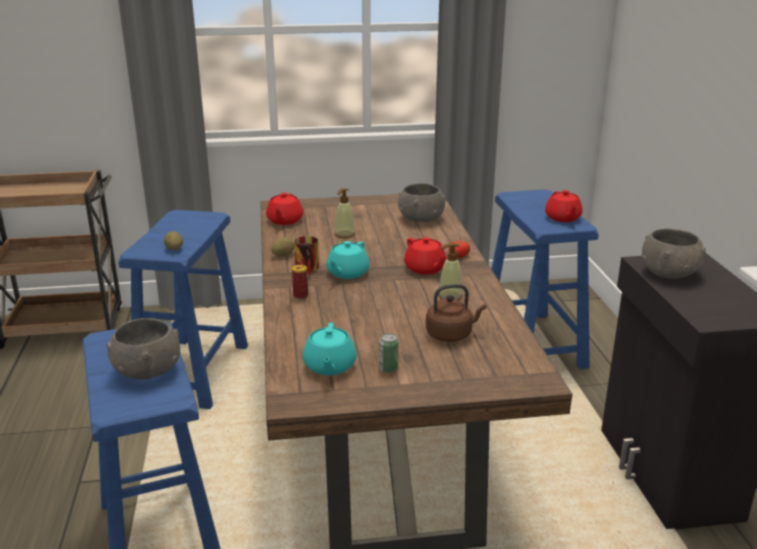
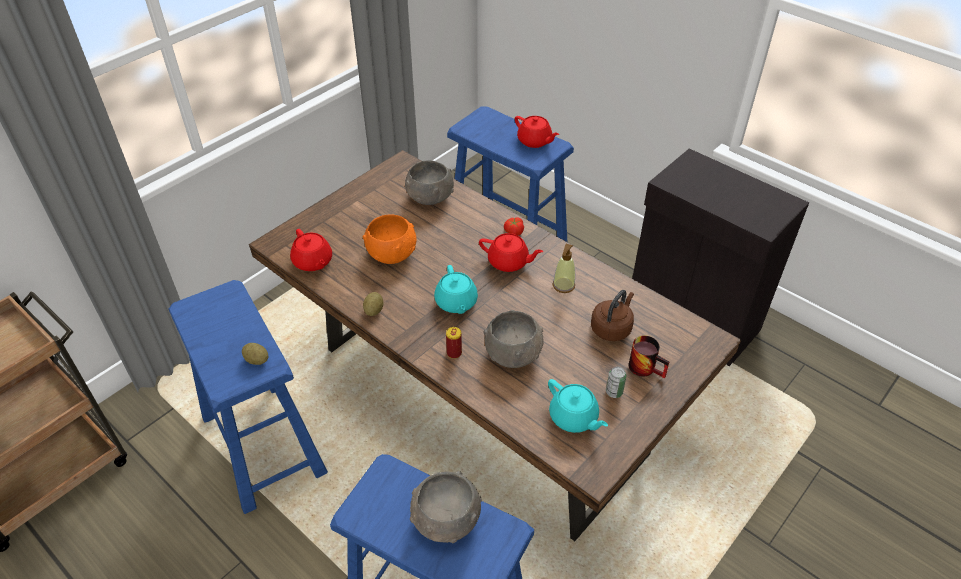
camera: 40 degrees left, 20 degrees up
(310, 269) = (419, 315): mug -> mug (647, 367)
(344, 235) = (392, 253): soap dispenser -> orange bowl
(670, 273) = (695, 186): grey bowl -> grey bowl (513, 353)

